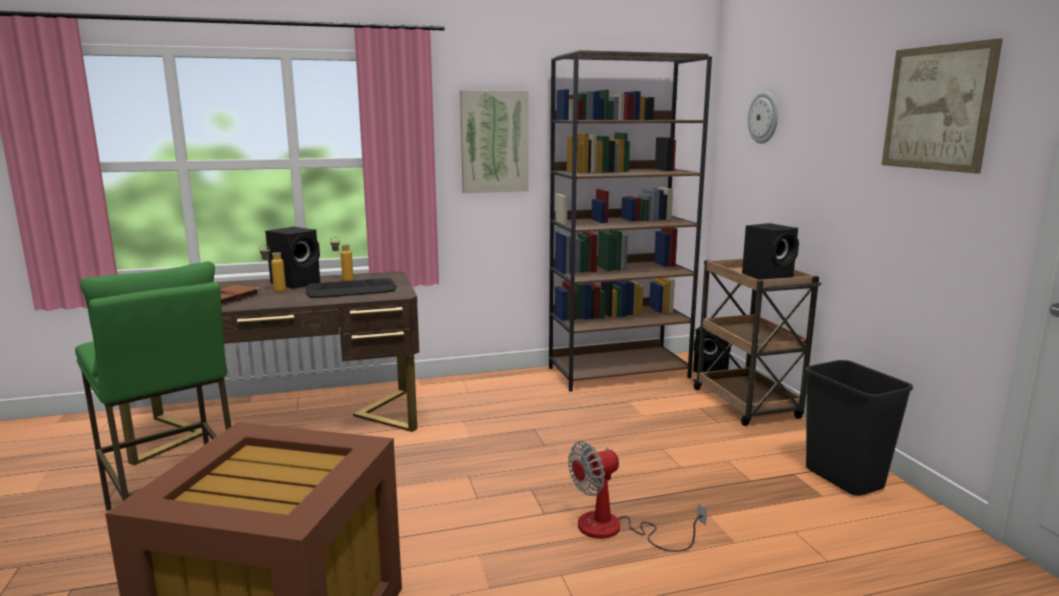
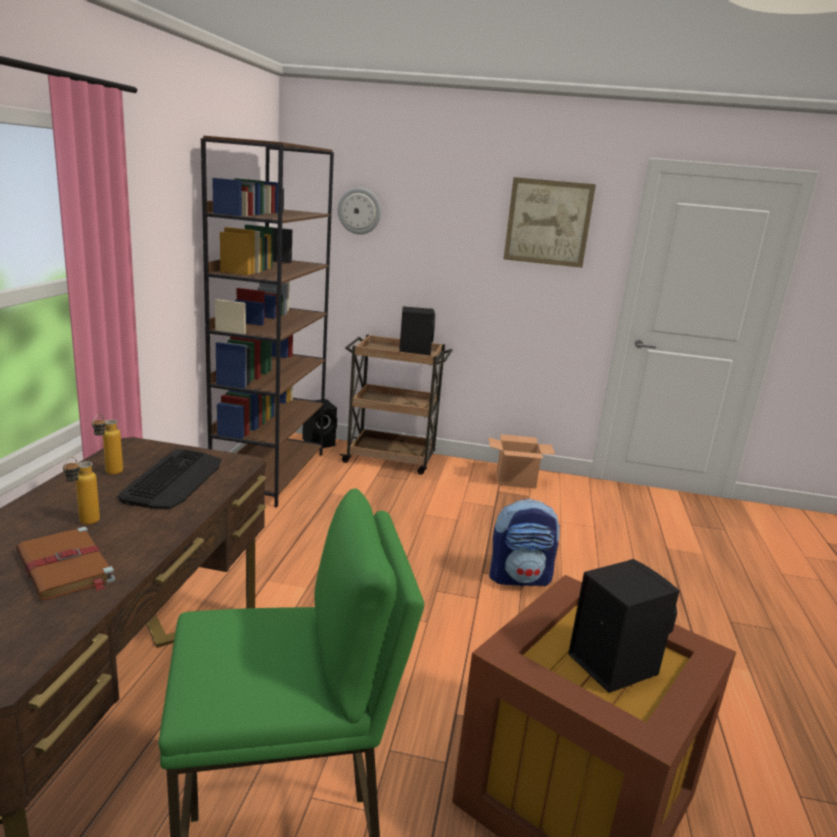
camera: 65 degrees left, 5 degrees up
(297, 283) = (63, 502): black speaker -> black speaker (611, 662)
(494, 141) = (159, 243): picture -> none
(615, 530) = (520, 578): fan -> backpack
(845, 479) = (516, 481): black trash can -> cardboard box

